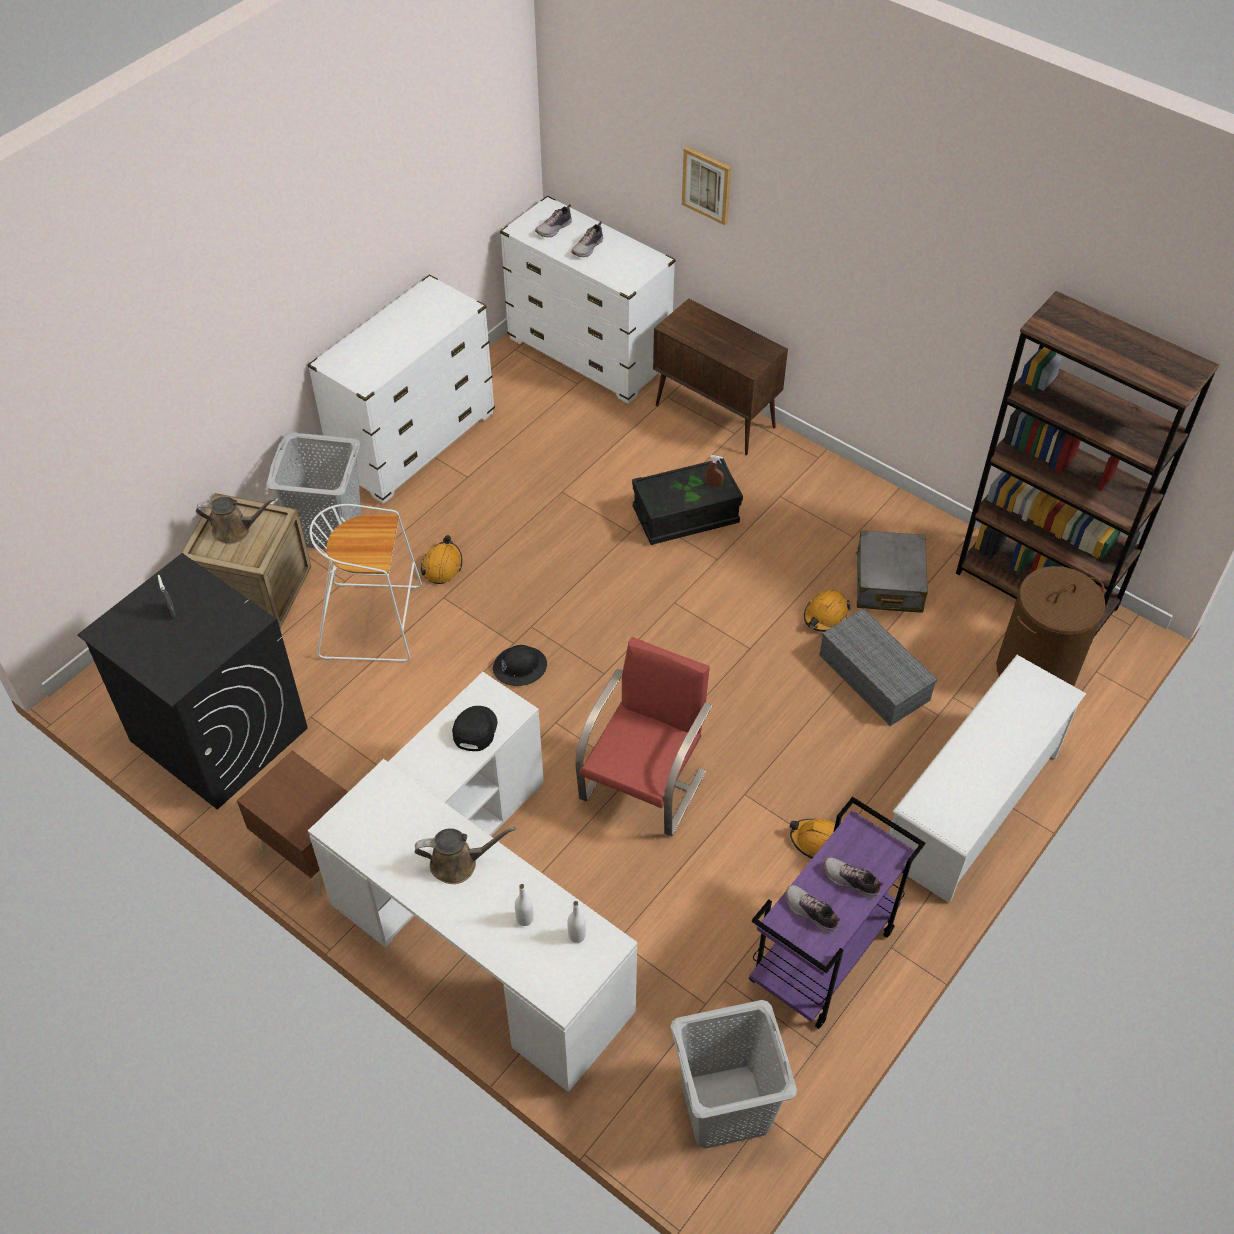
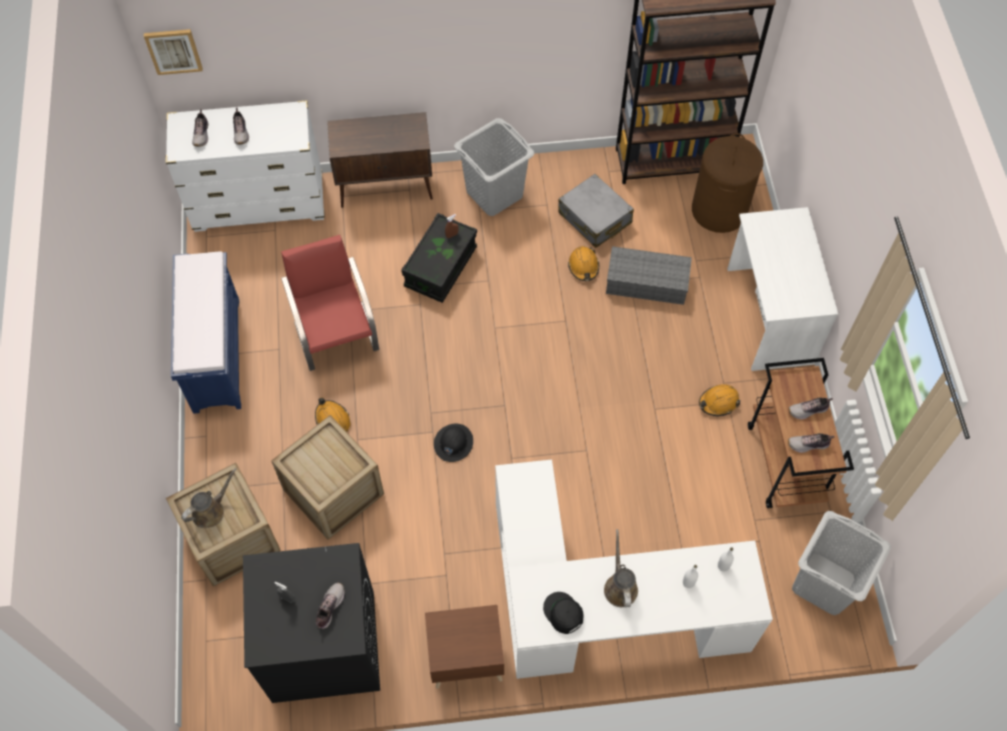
camera: 45 degrees left, 10 degrees up
(191, 646) = (329, 607): none -> shoe
(328, 528) = (229, 457): grey laundry basket -> grey laundry basket (494, 193)
(374, 622) = (333, 492): white stool -> crate
(414, 442) = (216, 353): white dresser -> blue bench
(458, 863) = (620, 586): brown watering can -> brown watering can turned 45 degrees counterclockwise
(474, 729) = (532, 503): black cap -> black cap (563, 613)
(644, 784) = (599, 450): red chair -> red chair (336, 334)
(707, 184) = (322, 36): picture -> picture (173, 50)
(822, 958) = (785, 463): purple cart -> brown cart
(972, 808) = (768, 316): white shoe rack -> white desk

